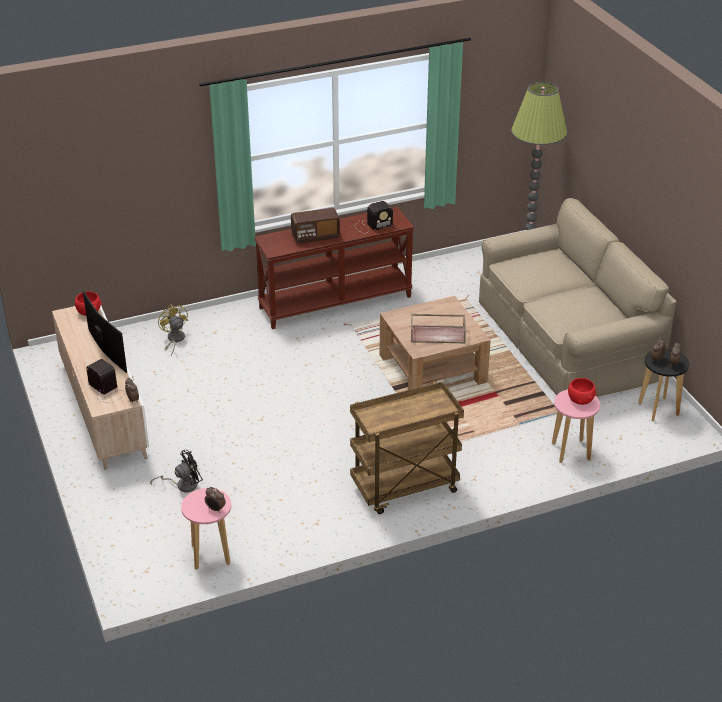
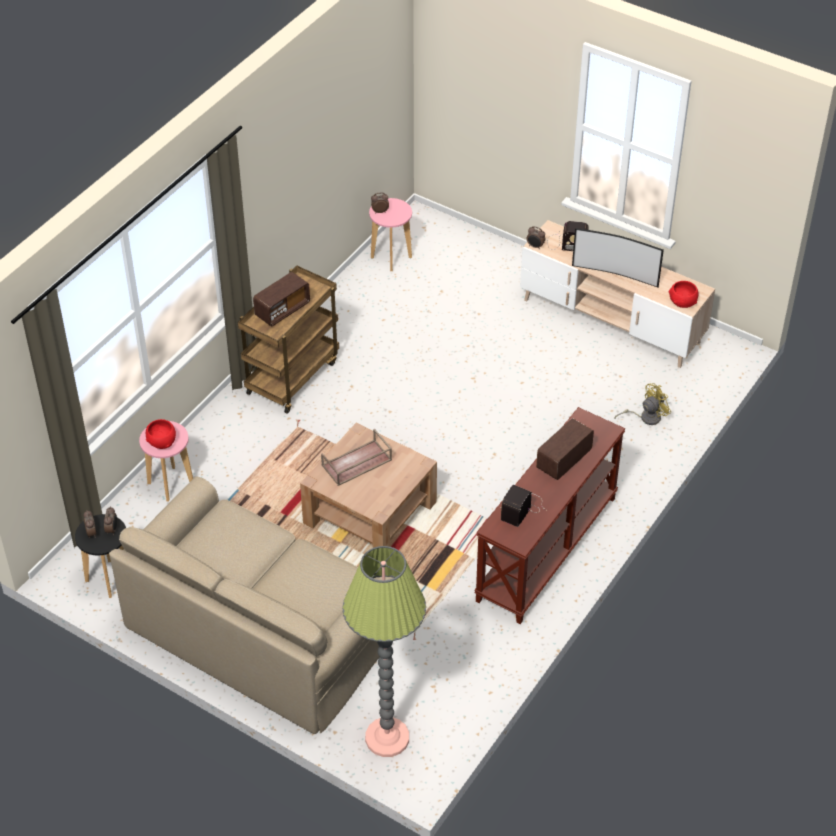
camera: 145 degrees right, 10 degrees up
(174, 340) = (646, 417): yellow fan -> yellow fan turned 60 degrees counterclockwise
(183, 485) = (471, 294): black fan -> none
(413, 413) = (282, 310): none -> radio

